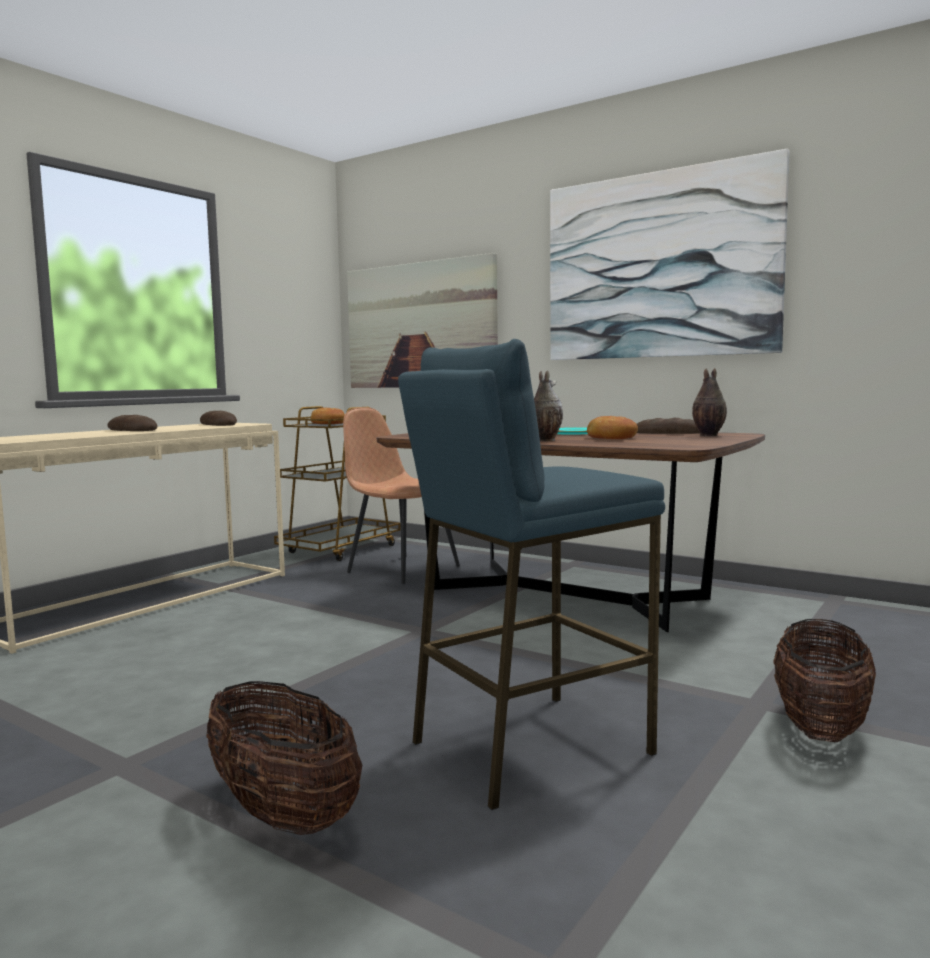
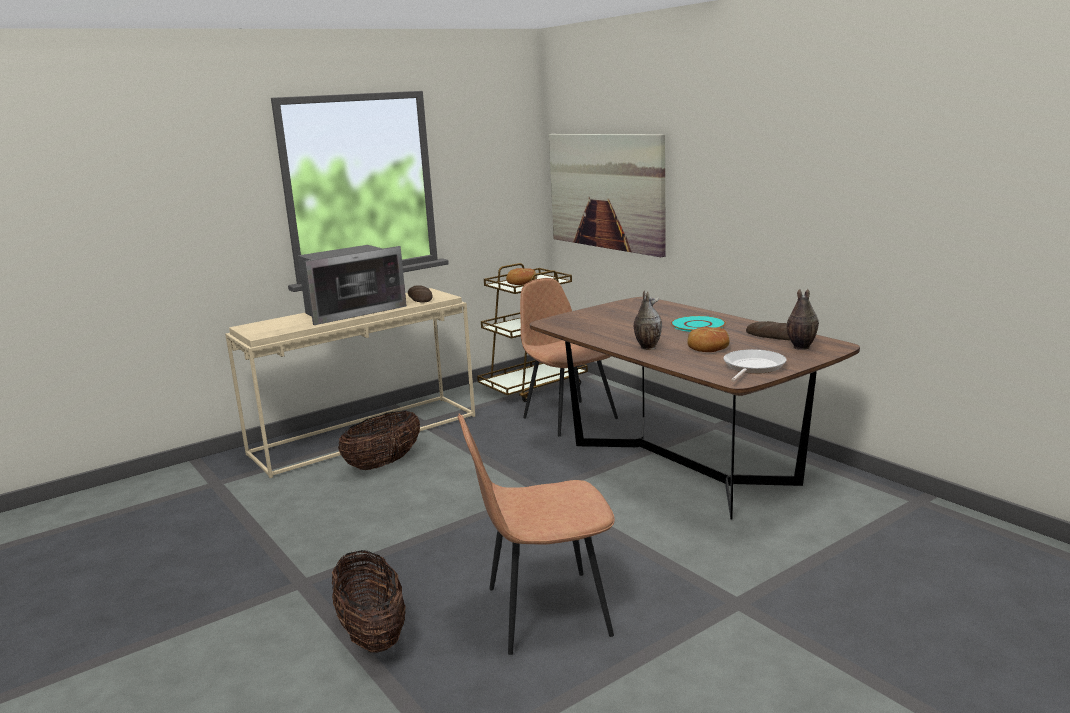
camera: 20 degrees right, 10 degrees up
(132, 430) = (351, 311): bread -> microwave
(528, 746) = (544, 612): blue stool -> brown chair
(659, 266) = (795, 166): picture -> none
(685, 442) = (752, 367): none -> frying pan
(820, 726) = (765, 631): basket -> basket (383, 464)

